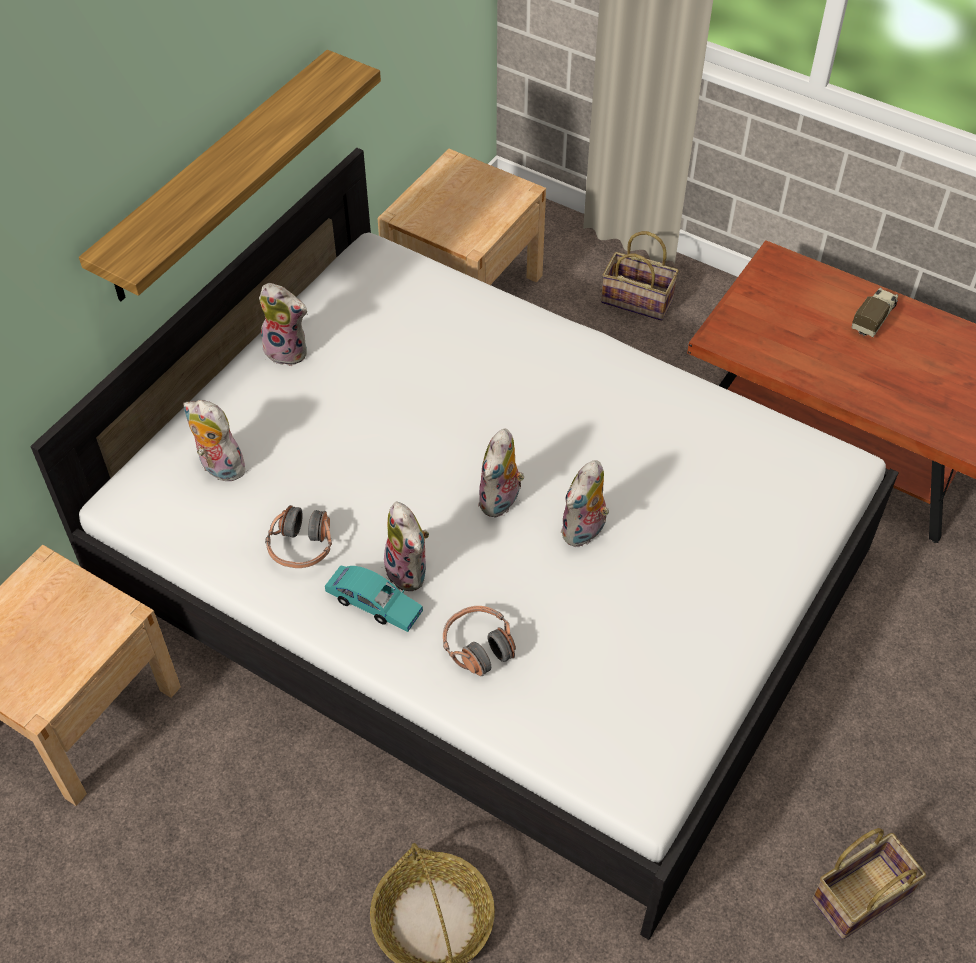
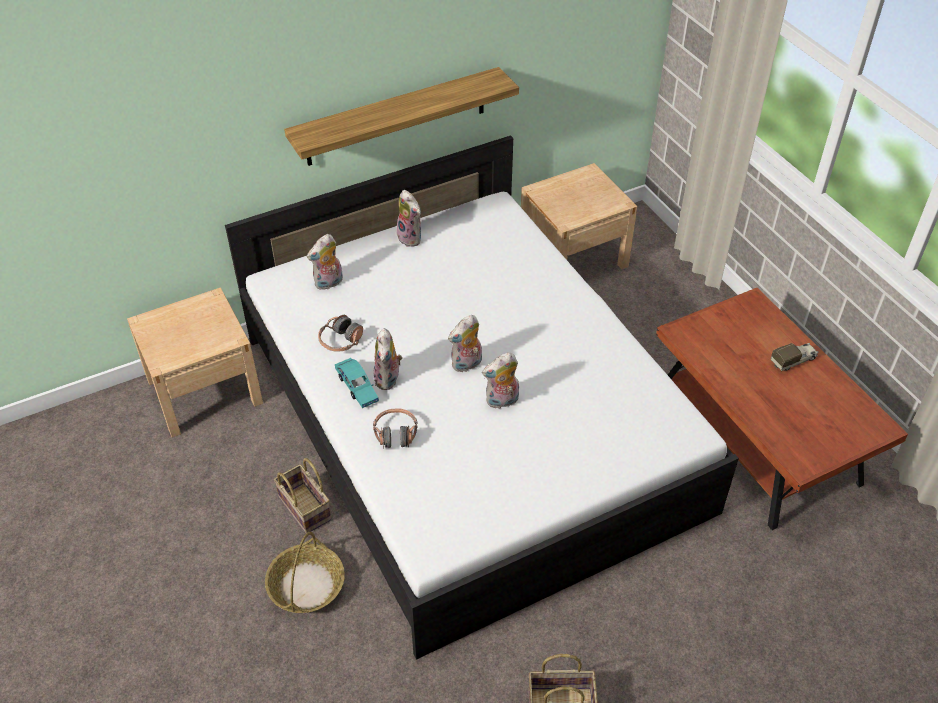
camera: 30 degrees right, 5 degrees down
(219, 468) = (329, 283): plush toy -> plush toy turned 105 degrees counterclockwise
(639, 300) = (680, 305): basket -> basket (306, 509)

